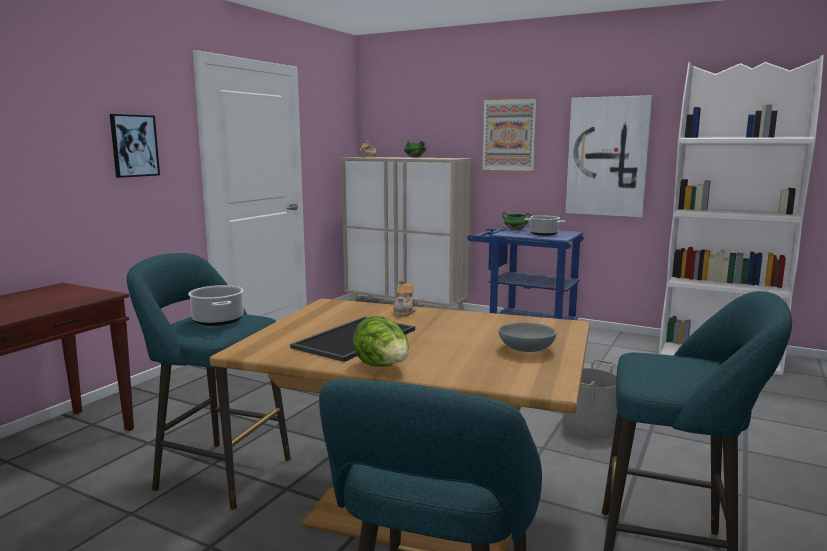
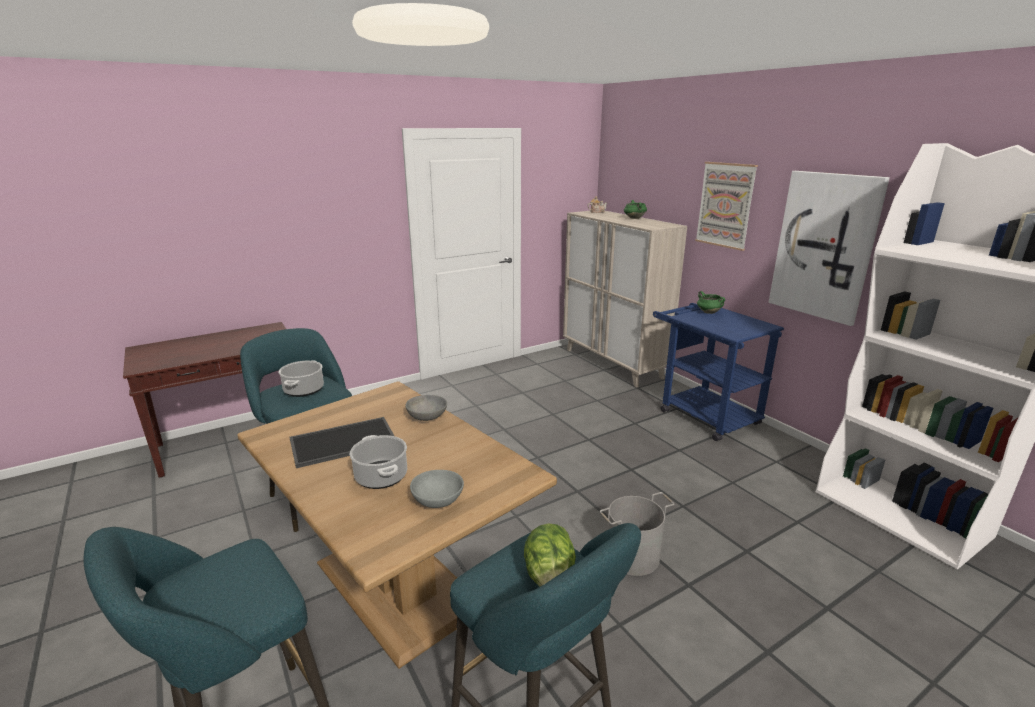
camera: 30 degrees right, 10 degrees up
(134, 145) = (342, 216): picture -> none
(383, 367) = (308, 484): lettuce -> lettuce (550, 579)
(404, 311) = (427, 416): teapot -> grey bowl
(543, 234) = (728, 324): cooking pot -> cooking pot (380, 476)

